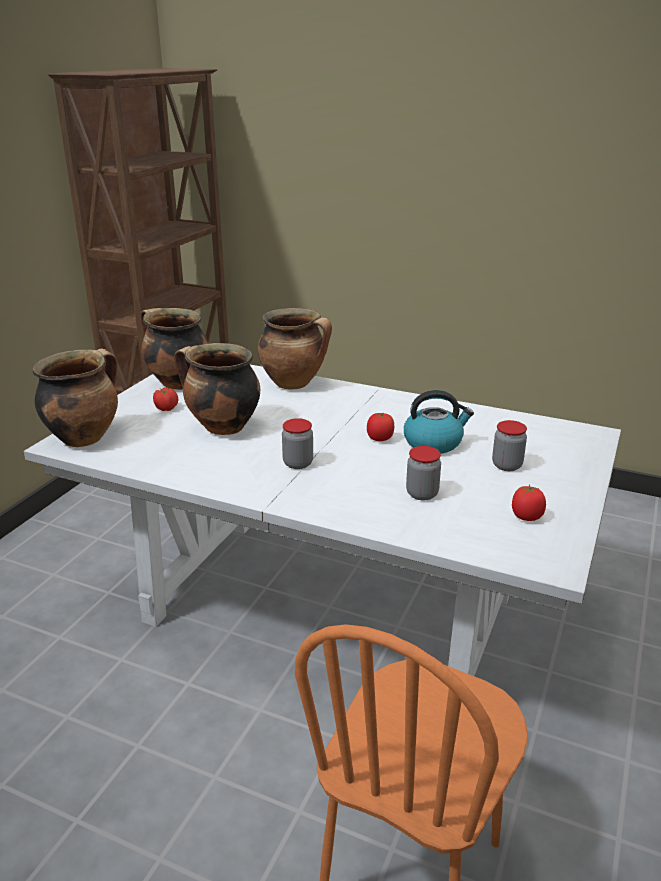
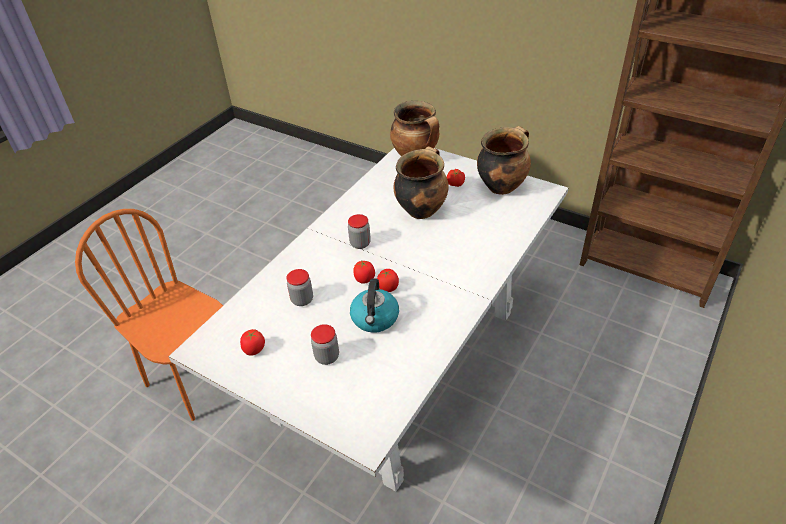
camera: 100 degrees right, 15 degrees up
(294, 383) = (500, 246): cooking pot -> none
(369, 454) = (365, 279): none -> tomato

